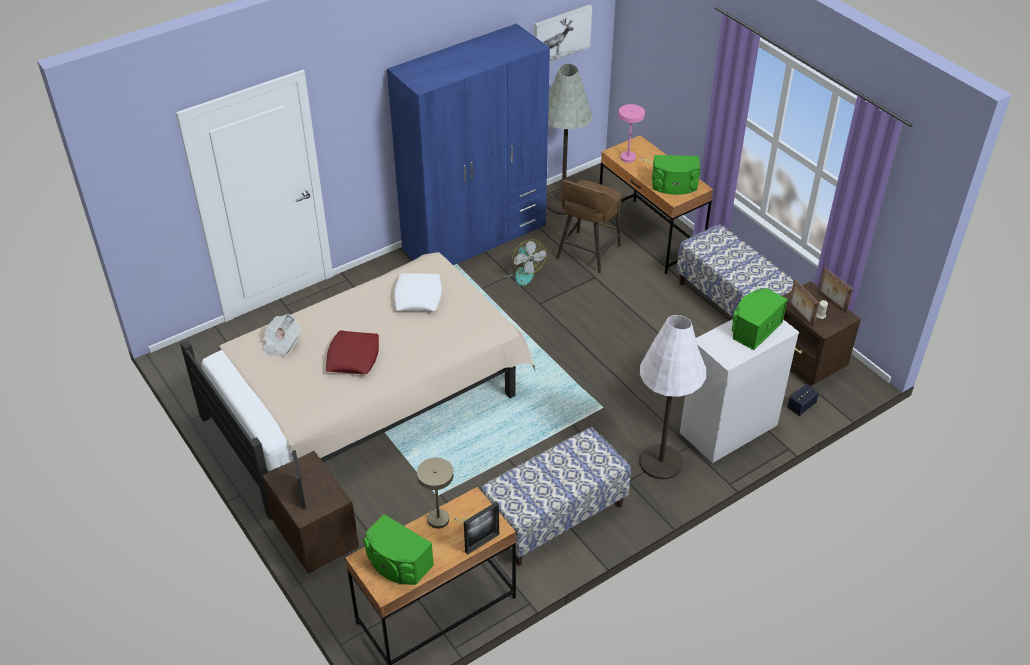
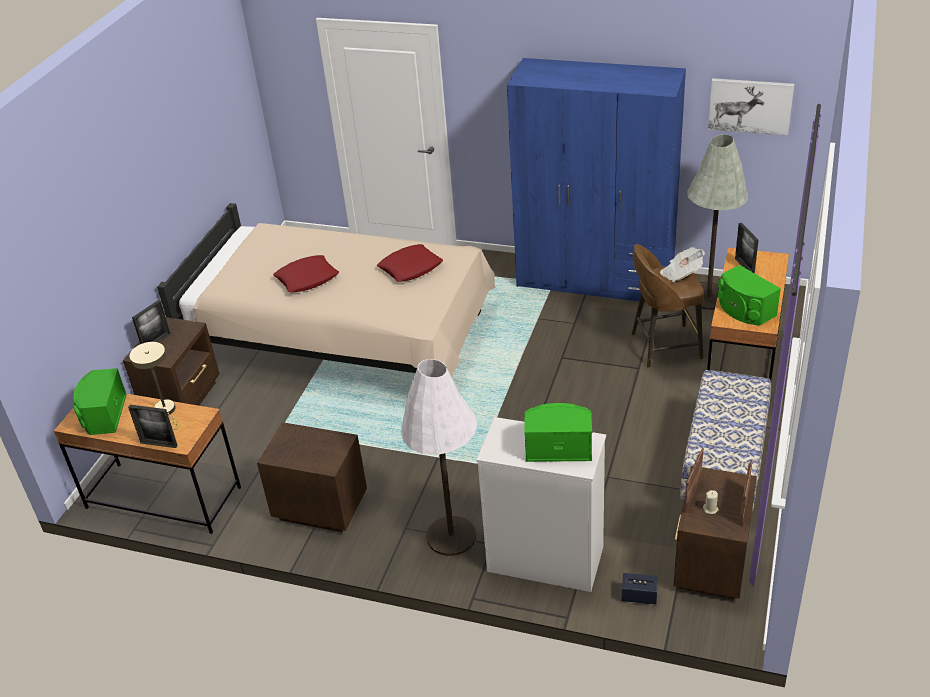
camera: 55 degrees right, 5 degrees down
(281, 344) = (285, 243): newspaper -> newspaper (681, 273)
(418, 296) = (410, 268): white pillow -> red pillow
(521, 272) = (586, 326): fan -> none
(555, 517) = (320, 507): bench -> brown nightstand
(631, 158) = (744, 267): pink table lamp -> picture frame

